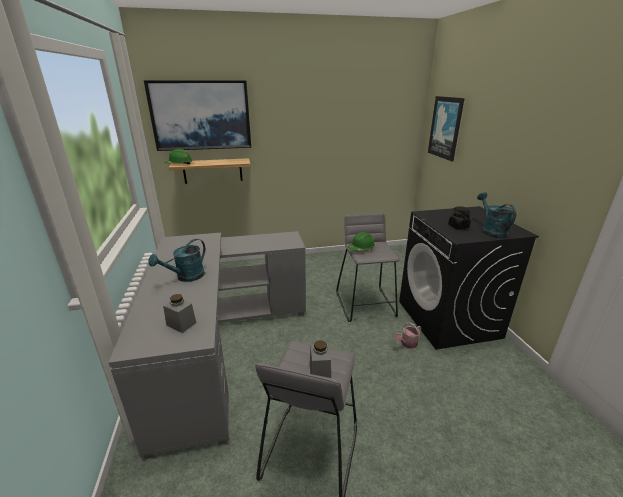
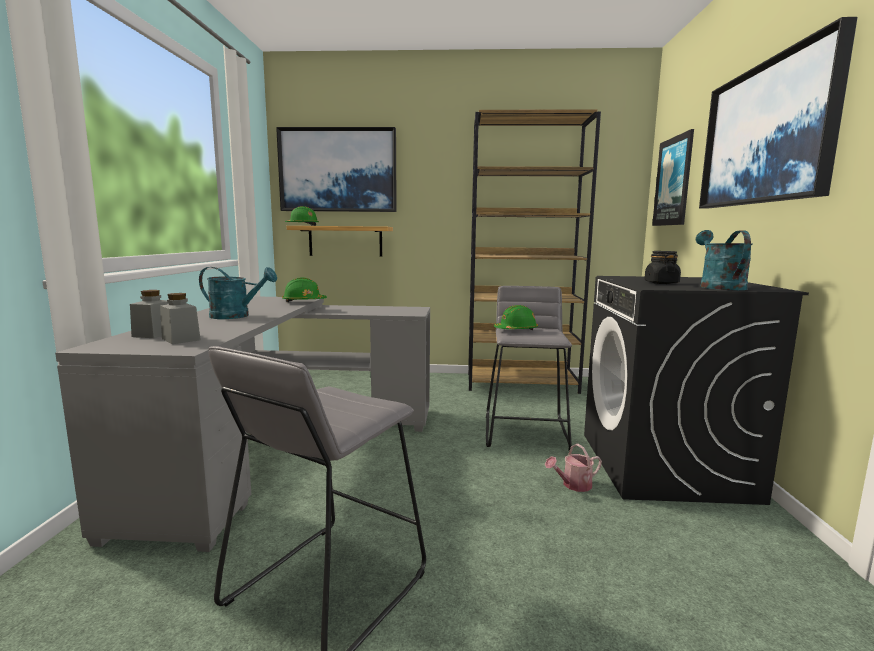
camera: 15 degrees right, 15 degrees down
(186, 277) = (236, 316): turquoise watering can -> turquoise watering can turned 135 degrees counterclockwise
(213, 243) = (304, 302): none -> green hard hat
(320, 371) = (335, 411): grey jar -> grey jar (154, 334)
(345, 259) = (521, 383): none -> brown bookcase
(519, 127) = (766, 134): none -> picture

